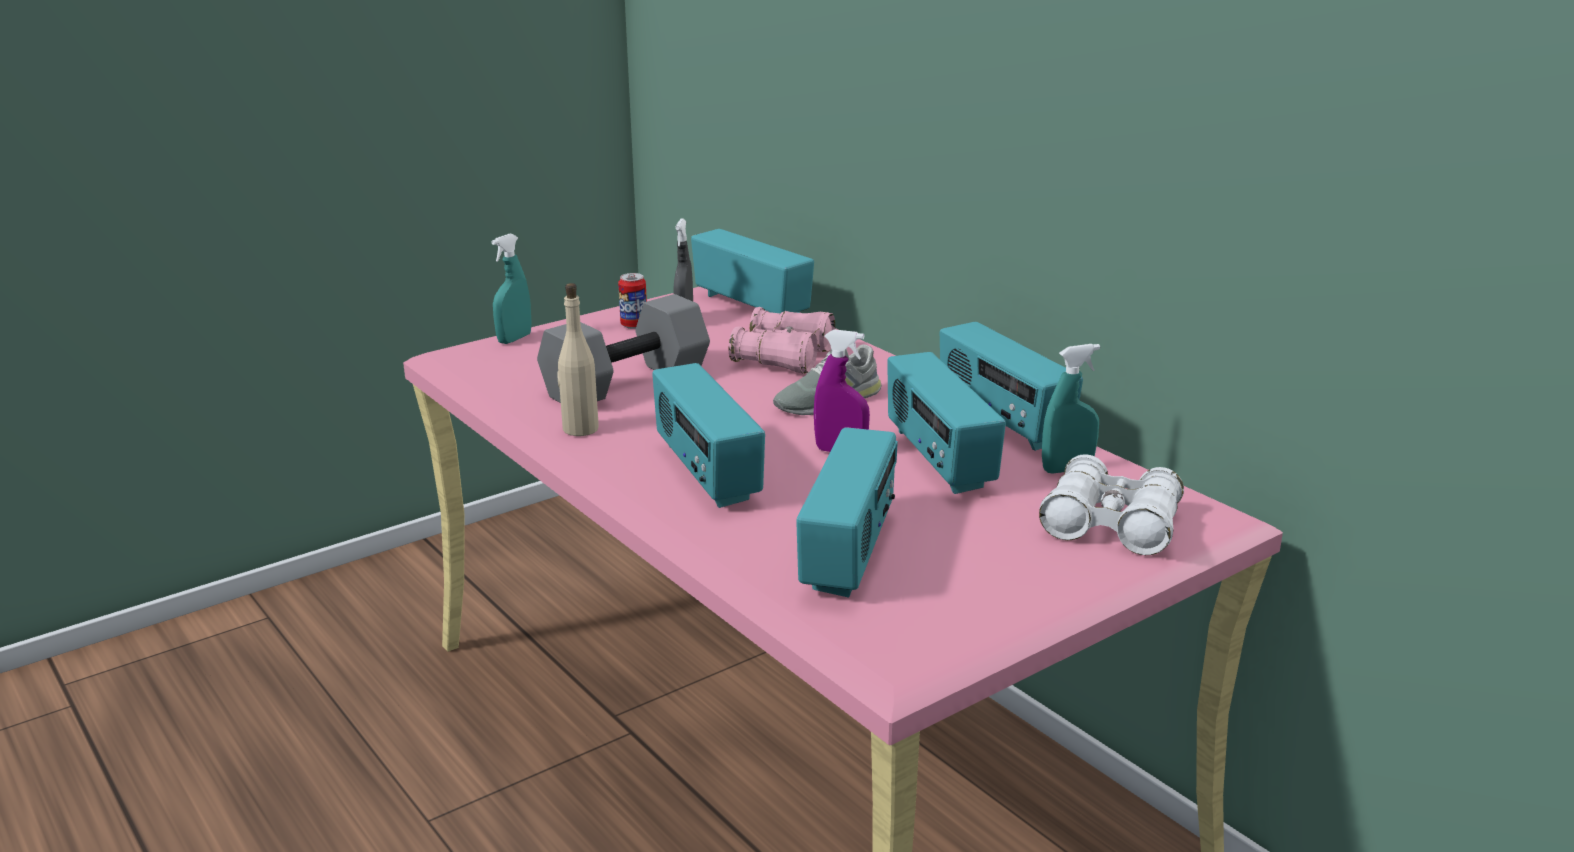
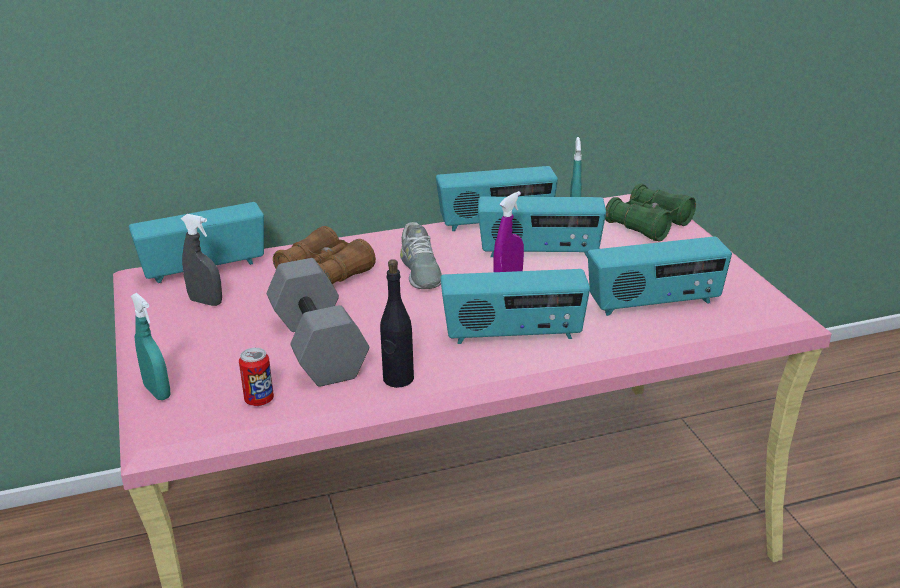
camera: 70 degrees left, 5 degrees up
(580, 429) = (398, 379): beige bottle -> black bottle
(634, 325) = (189, 326): can -> can (259, 400)
(783, 357) = (325, 273): pink binoculars -> brown binoculars
(850, 553) = (654, 304): radio -> radio turned 135 degrees clockwise
(1111, 525) = (649, 225): white binoculars -> green binoculars

